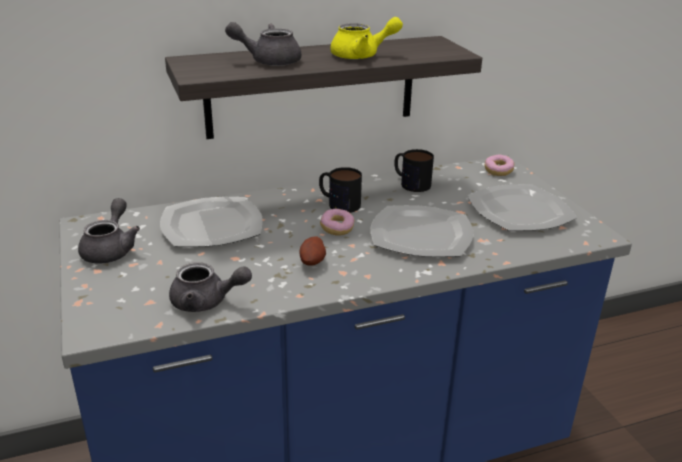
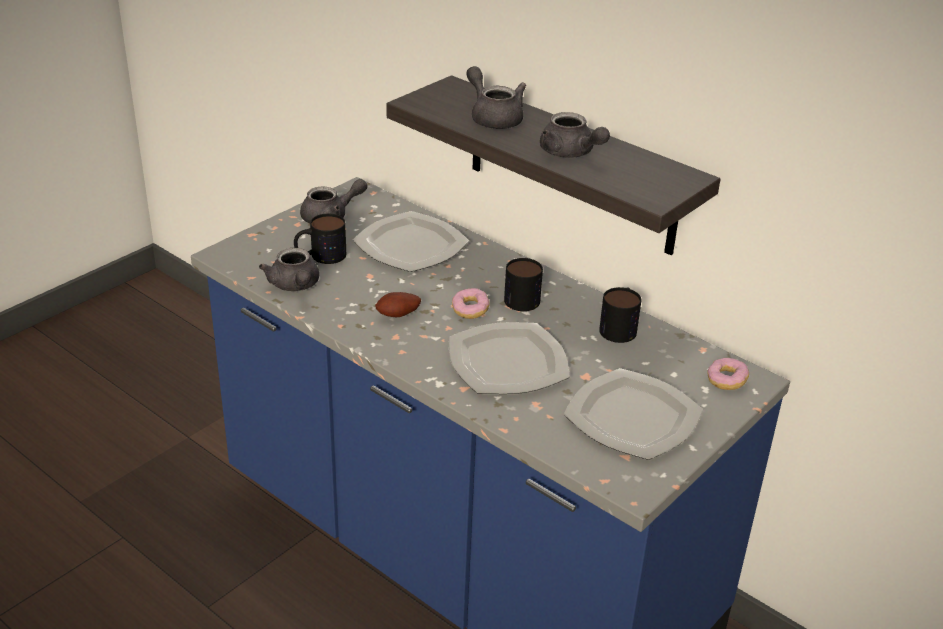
camera: 60 degrees right, 5 degrees up
(171, 274) = (320, 256): none -> mug
(362, 56) = (570, 153): yellow teapot -> grey teapot

